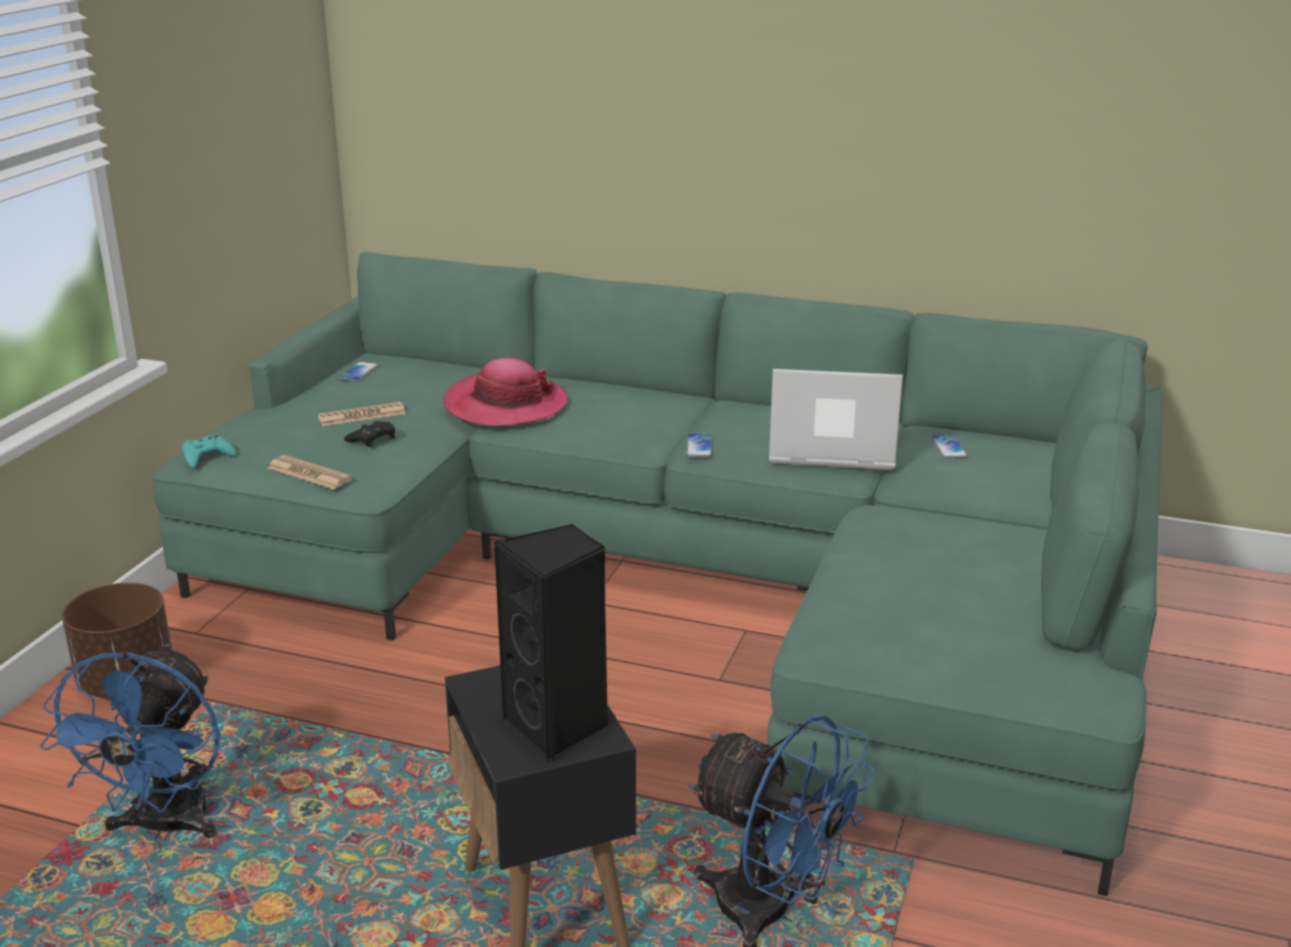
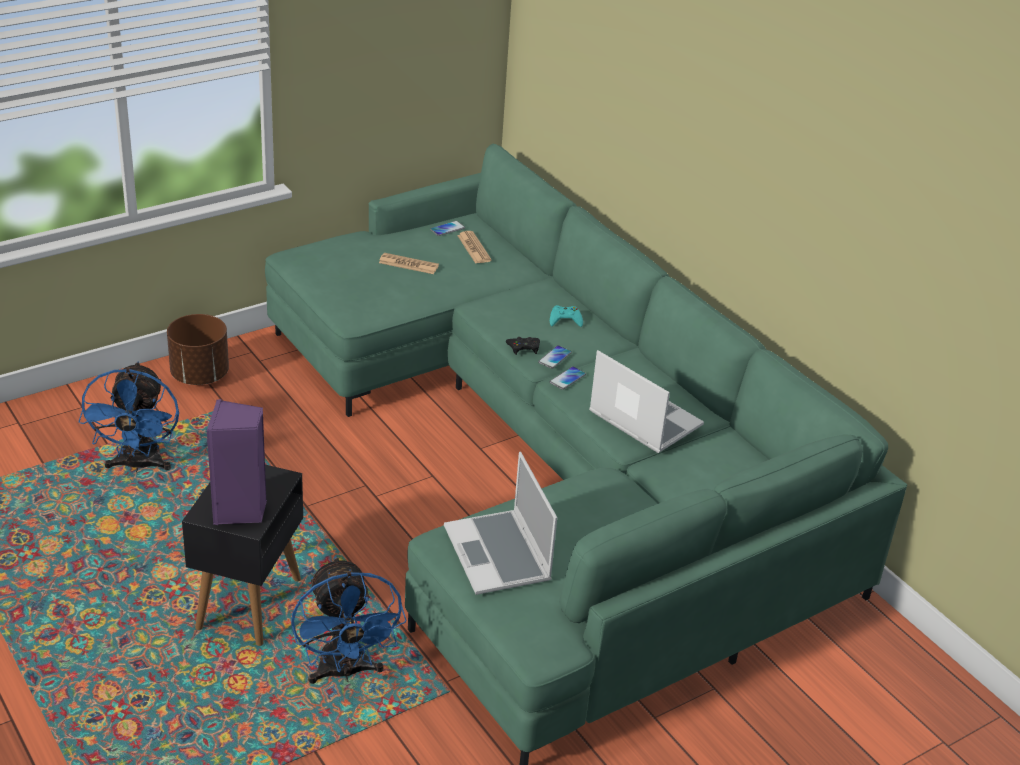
camera: 35 degrees right, 10 degrees up
(164, 827) = (138, 465): blue fan -> blue fan turned 45 degrees counterclockwise
(206, 456) = (297, 257): turquoise game controller -> turquoise game controller (565, 320)
(309, 474) = (332, 295): newspaper -> newspaper (474, 248)
(372, 439) = (393, 285): black game controller -> black game controller (523, 348)
(505, 405) = (497, 293): hat -> none
(558, 728) = (240, 510): black speaker -> purple speaker
(905, 628) = (499, 555): none -> laptop
(948, 448) = (721, 456): phone -> phone (555, 358)

